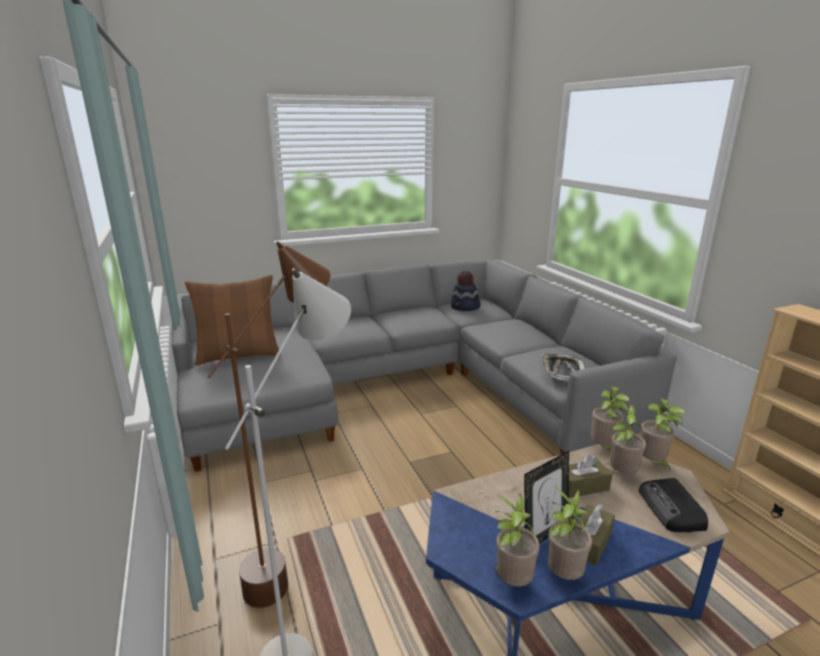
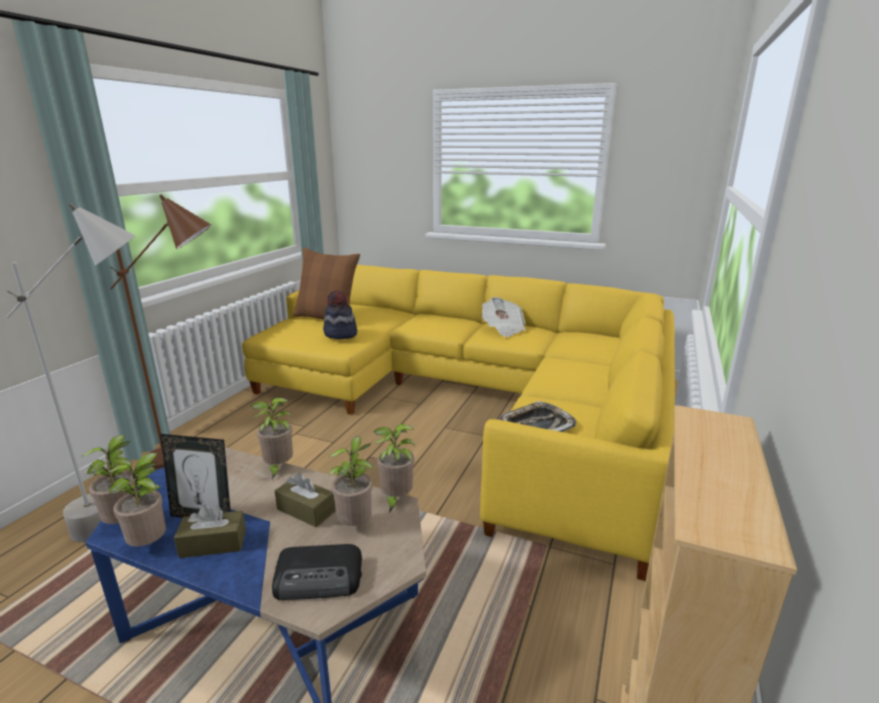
camera: 45 degrees right, 0 degrees up
(403, 386) = (472, 400): grey sofa -> yellow sofa
(406, 315) = (503, 329): none -> newspaper
(465, 307) = (578, 339): hat -> hat (340, 334)
(652, 463) = (404, 538): potted plant -> potted plant (278, 468)
(671, 510) = (320, 578): radio -> radio turned 135 degrees counterclockwise

